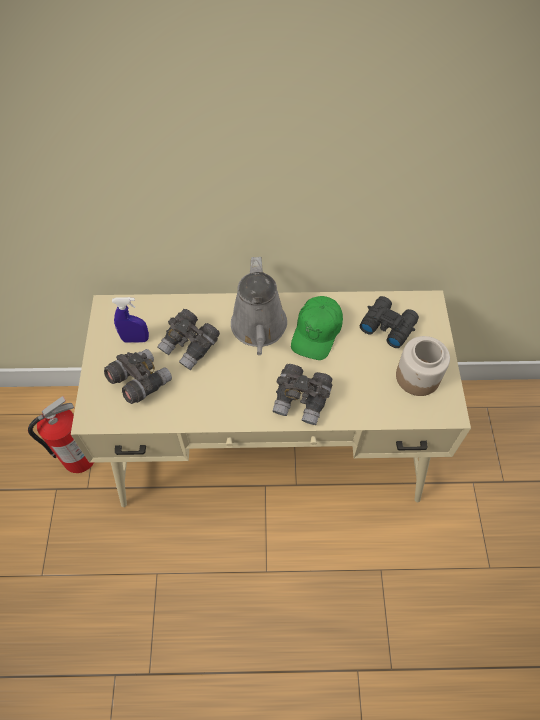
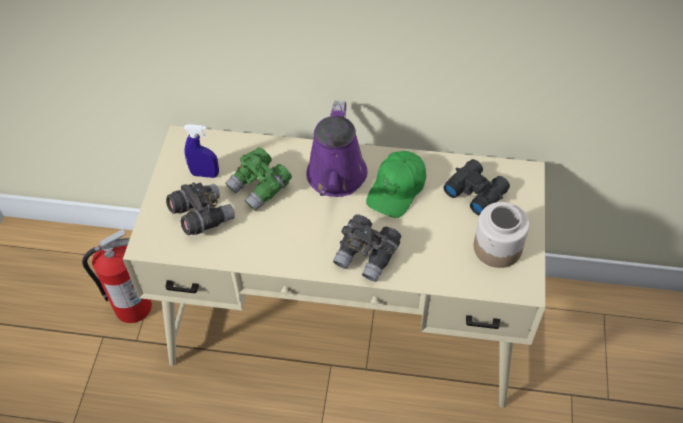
camera: 10 degrees right, 5 degrees down
(190, 346) = (260, 188): grey binoculars -> green binoculars
(259, 329) = (336, 179): grey watering can -> purple watering can

